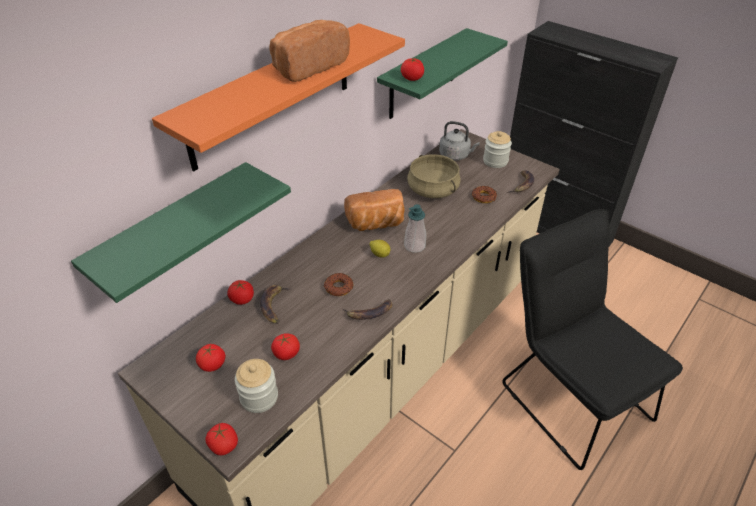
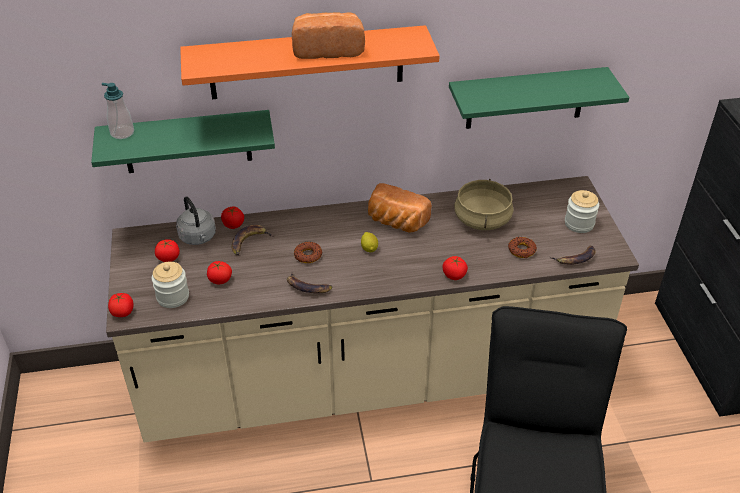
camera: 40 degrees right, 0 degrees up
(412, 78) = (476, 96): tomato -> tomato (454, 275)
(414, 246) = (405, 257): soap dispenser -> soap dispenser (122, 133)
(456, 155) = (546, 199): grey kettle -> grey kettle (198, 238)

